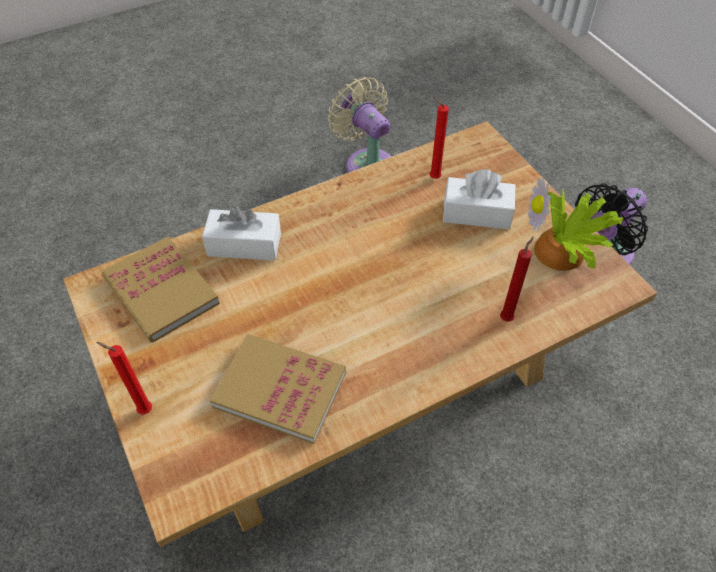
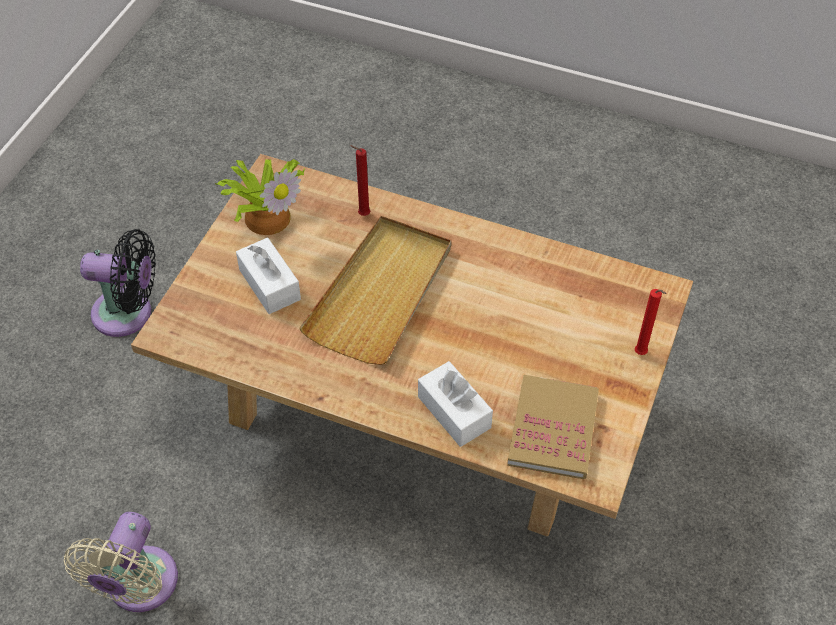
camera: 130 degrees left, 0 degrees up
(280, 389) = (546, 294): book -> none
(401, 274) = (381, 293): none -> beige tray
(433, 177) = (251, 337): red candle -> none

